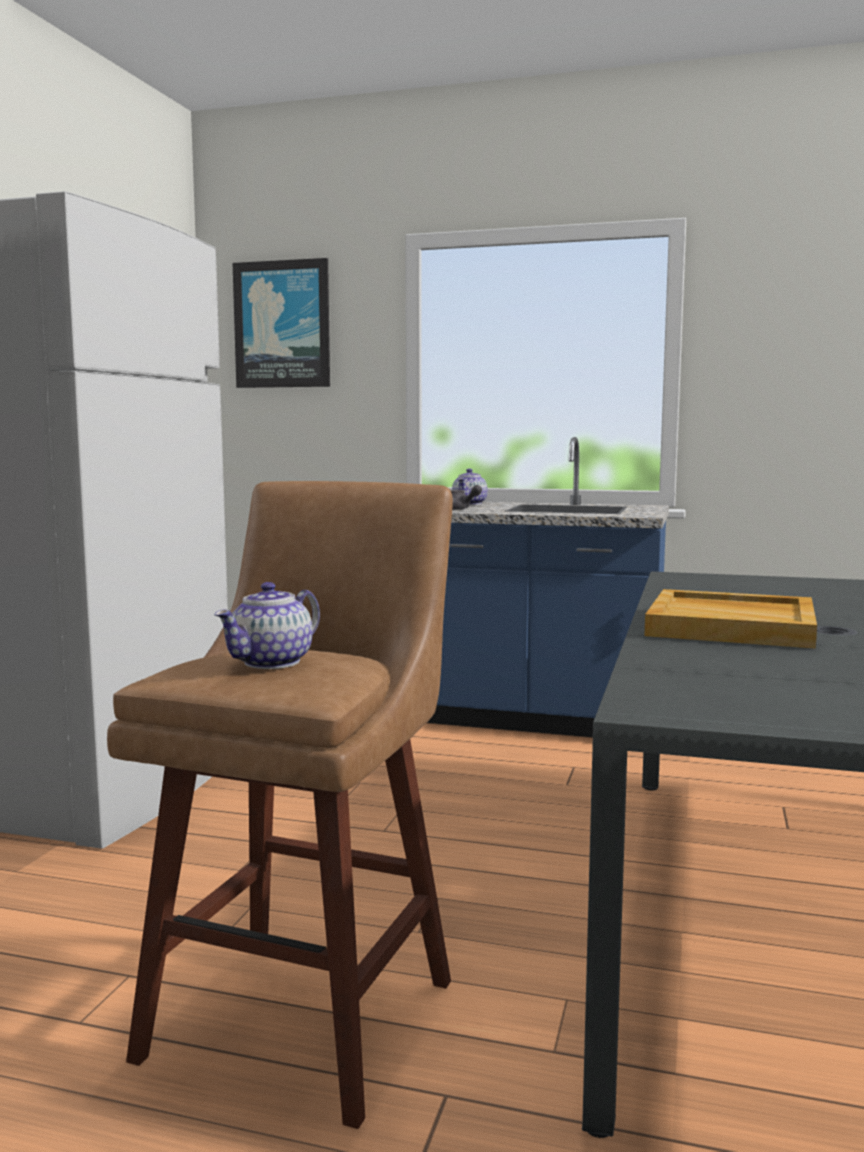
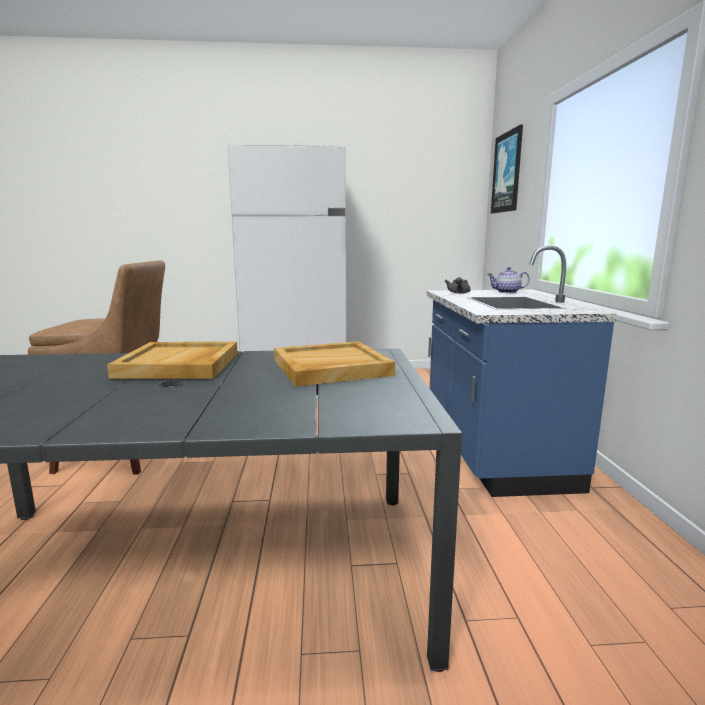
camera: 70 degrees right, 5 degrees up
(271, 662) = (85, 321): teapot -> none
(752, 590) = (330, 368): none -> beige tray

